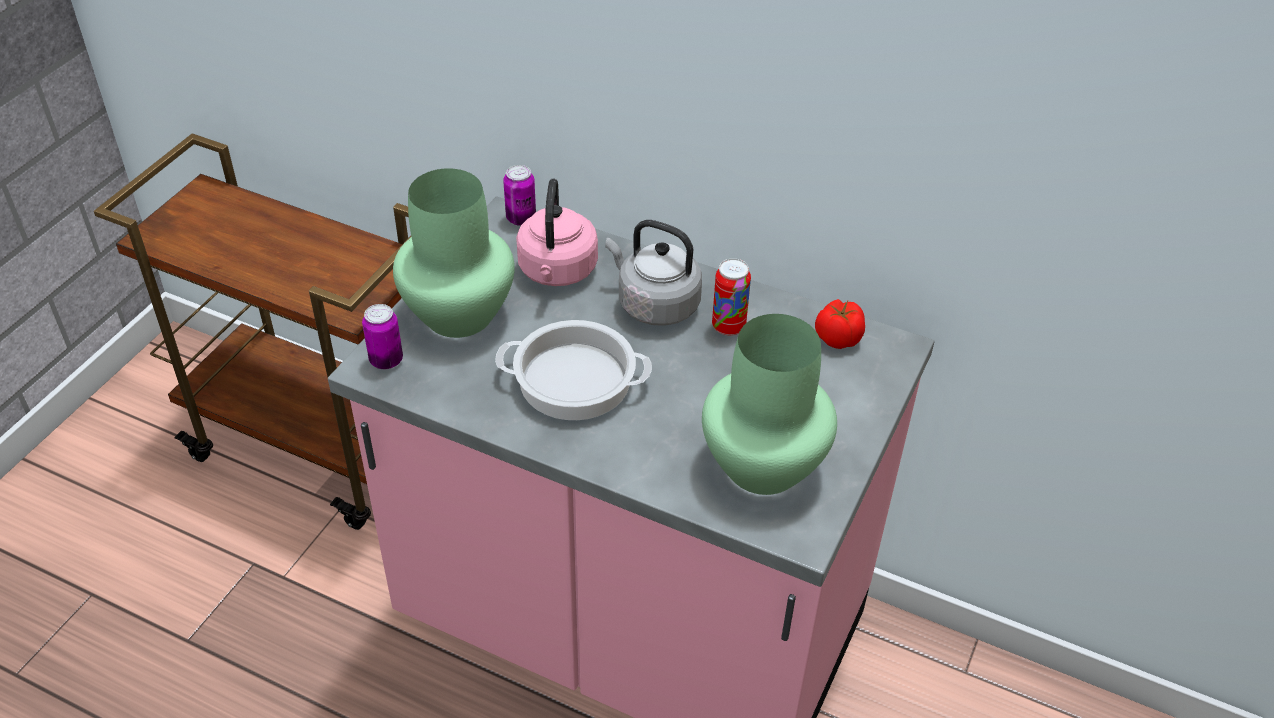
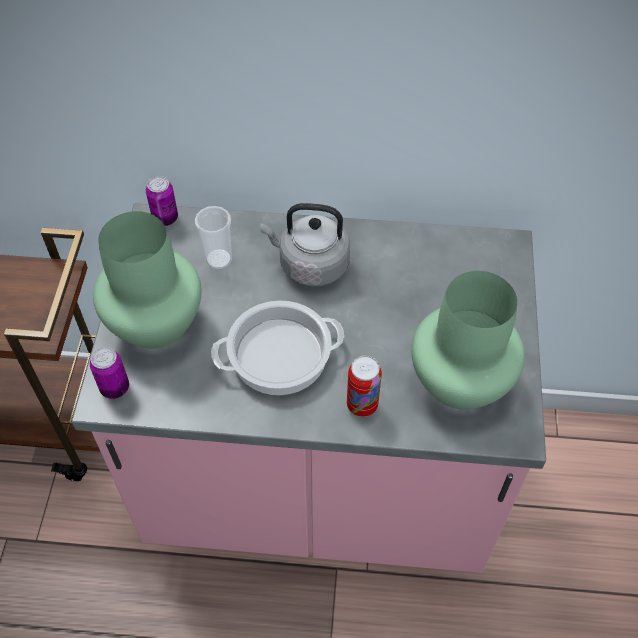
camera: 20 degrees left, 10 degrees up
(557, 272) = (218, 259): pink kettle -> cup
(728, 327) = (376, 267): can -> can (362, 405)
(837, 338) = (461, 251): tomato -> none

